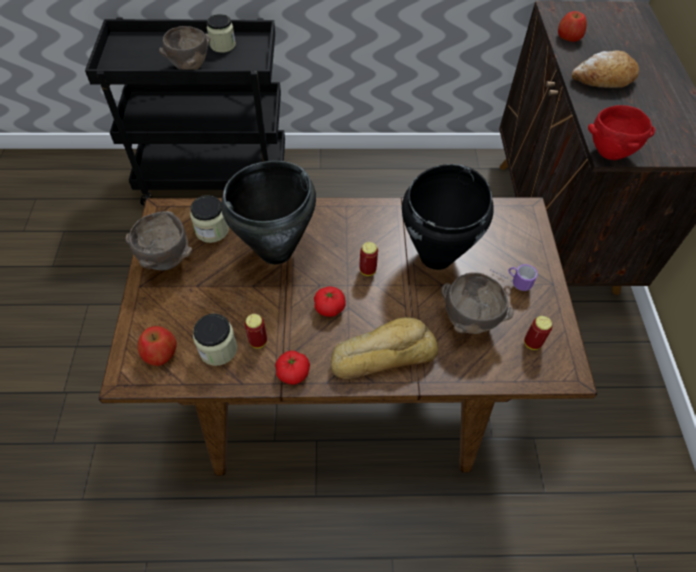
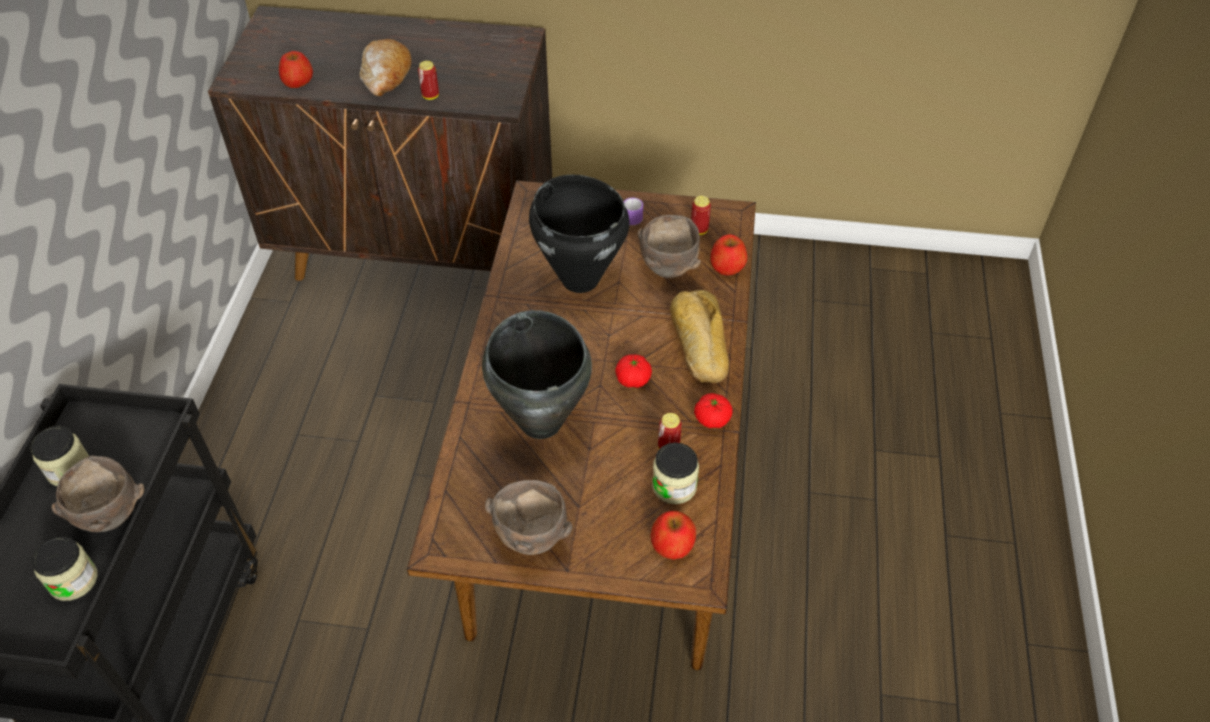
camera: 80 degrees left, 5 degrees down
(212, 230) = (490, 488): jar -> jar (73, 580)
(367, 270) = (587, 340): can -> can (430, 96)
(490, 372) = (727, 266): none -> apple
(610, 153) = (503, 102): red bowl -> none

